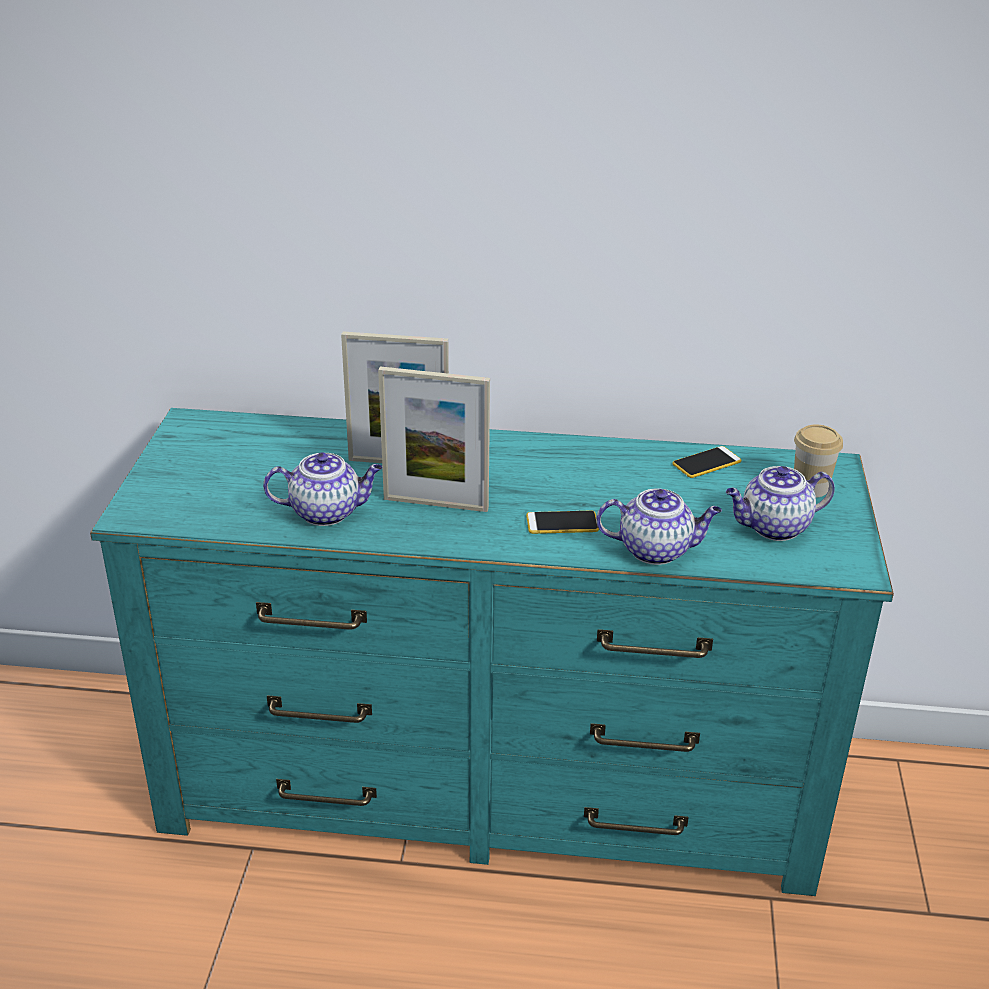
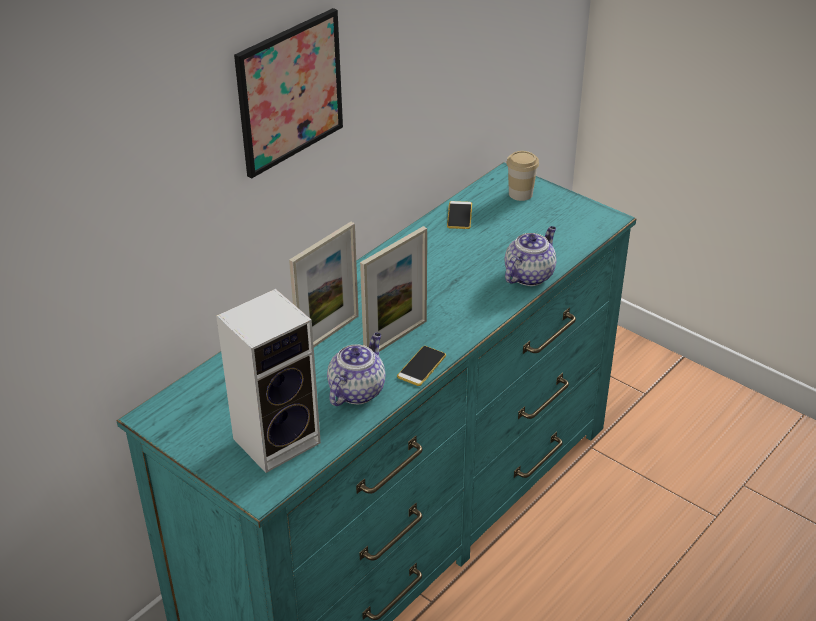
camera: 55 degrees left, 5 degrees up
(213, 496) = (278, 438): none -> speaker
(466, 164) = (289, 92): none -> picture
(562, 523) = (468, 297): phone -> phone (421, 366)
(773, 528) = (546, 225): teapot -> none

